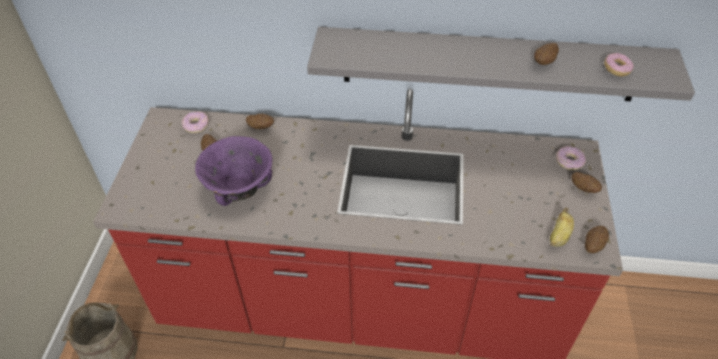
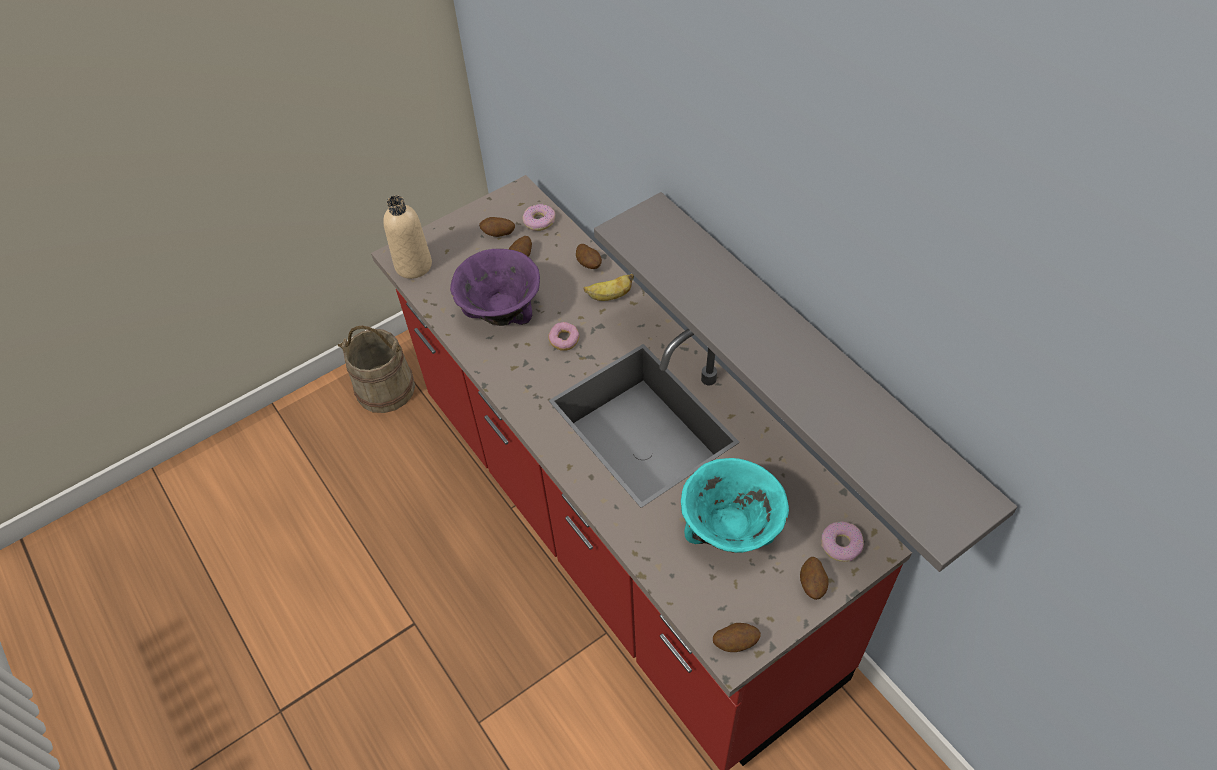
camera: 50 degrees right, 5 degrees up
(139, 206) = (413, 265): none -> beige bottle
(517, 197) = (729, 530): none -> turquoise bowl
(544, 62) = (823, 396): potato -> potato (498, 234)
(559, 237) = (714, 603): banana -> banana (609, 296)
(616, 70) = (892, 467): donut -> donut (564, 341)

